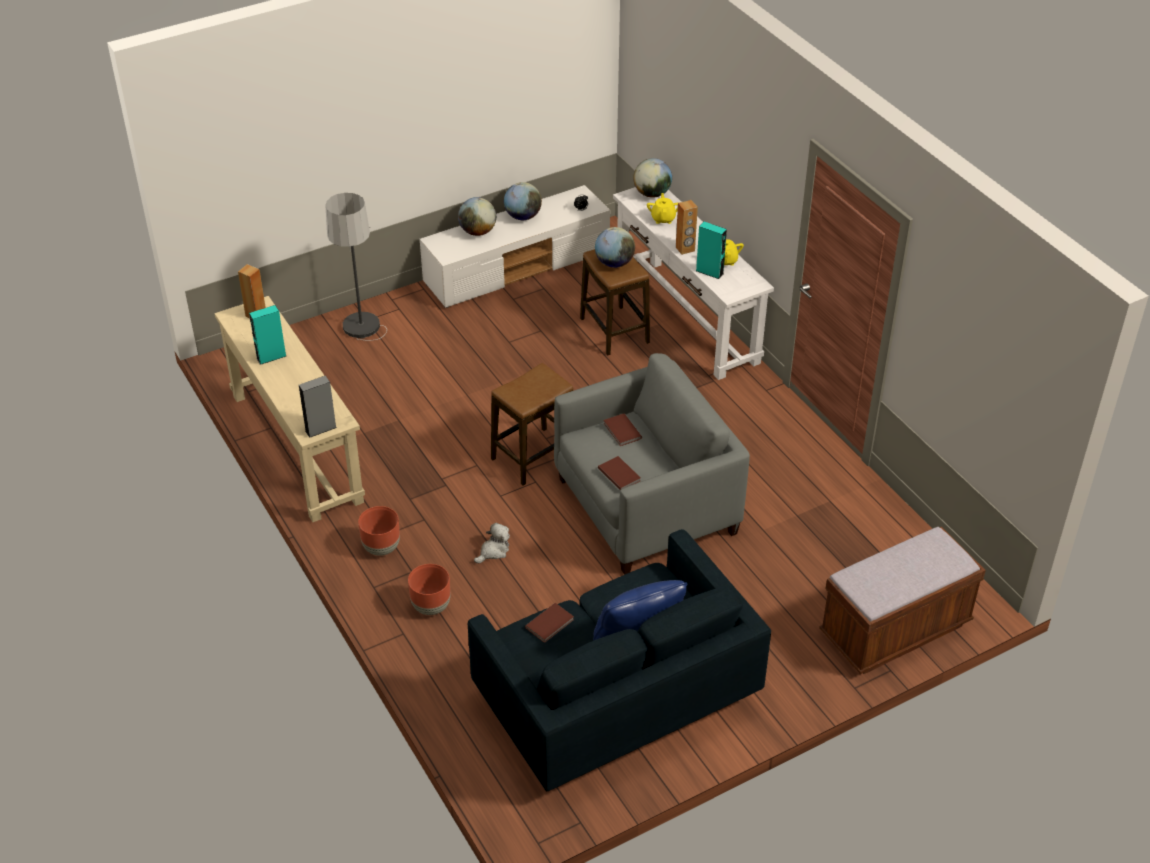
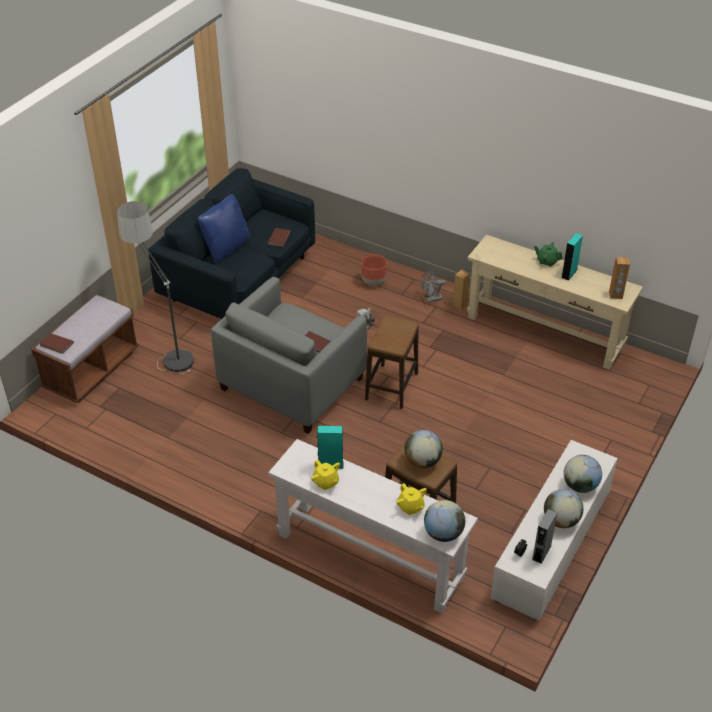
camera: 150 degrees right, 0 degrees up
(276, 381) = (547, 261): none -> green teapot
(320, 429) = (487, 246): grey speaker -> grey speaker (541, 552)
(364, 346) = (587, 417): floor lamp -> floor lamp (165, 350)
(381, 547) = (431, 299): brown planter -> grey fan
(619, 474) = (296, 316): brown book -> brown book (56, 345)
(685, 249) = (367, 480): brown speaker -> brown speaker (459, 305)

